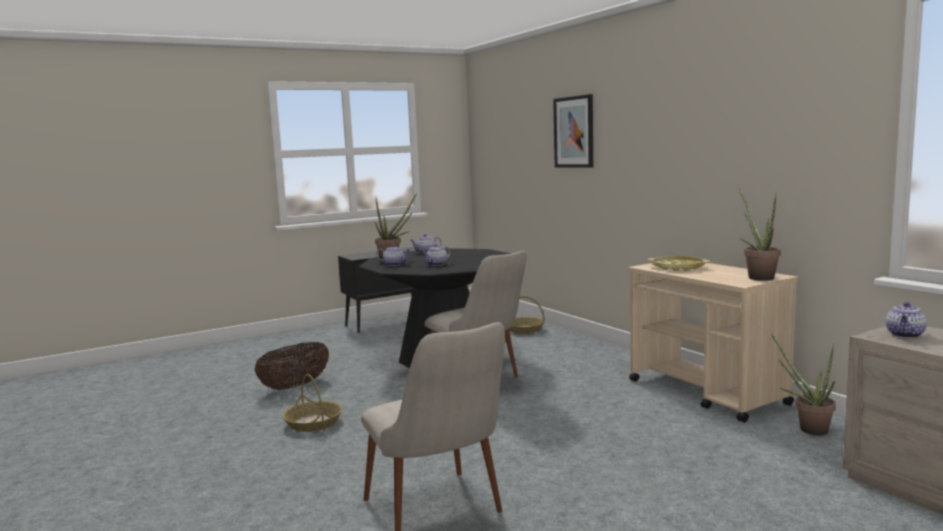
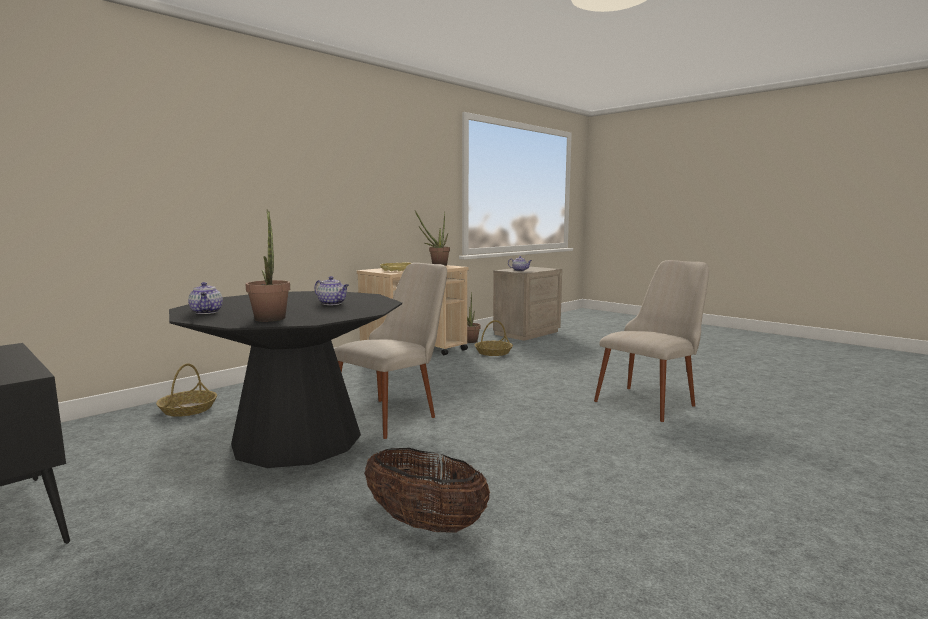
camera: 105 degrees left, 0 degrees up
(313, 423) = (549, 473): basket -> basket (493, 352)
(394, 264) = (317, 314): teapot -> none
(574, 132) = (201, 150): picture -> none

